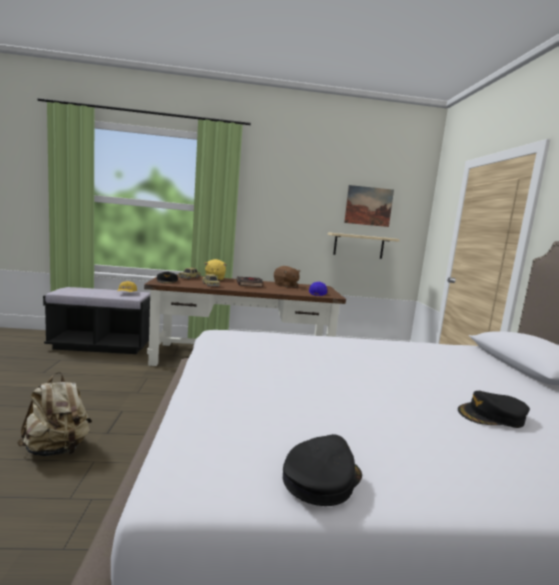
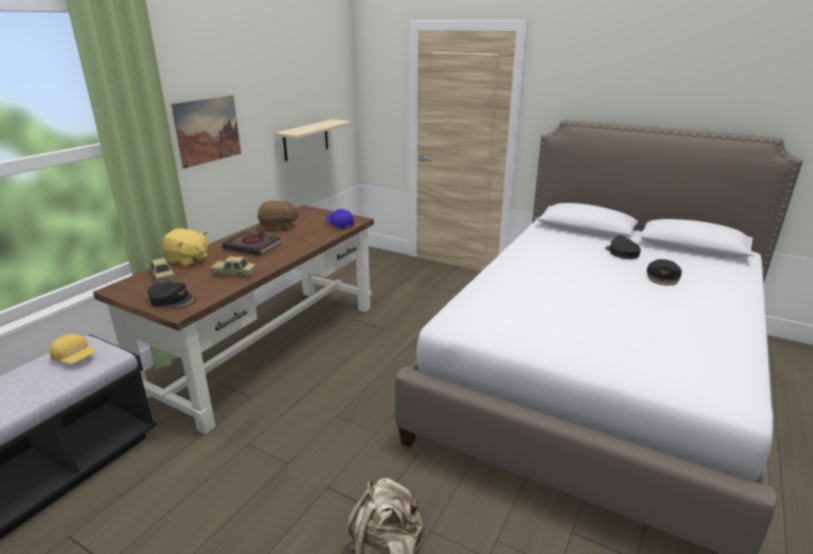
camera: 55 degrees left, 15 degrees up
(321, 477) = (736, 355): black cap -> black cap (622, 252)
(368, 206) = (306, 83): picture -> picture (208, 130)

